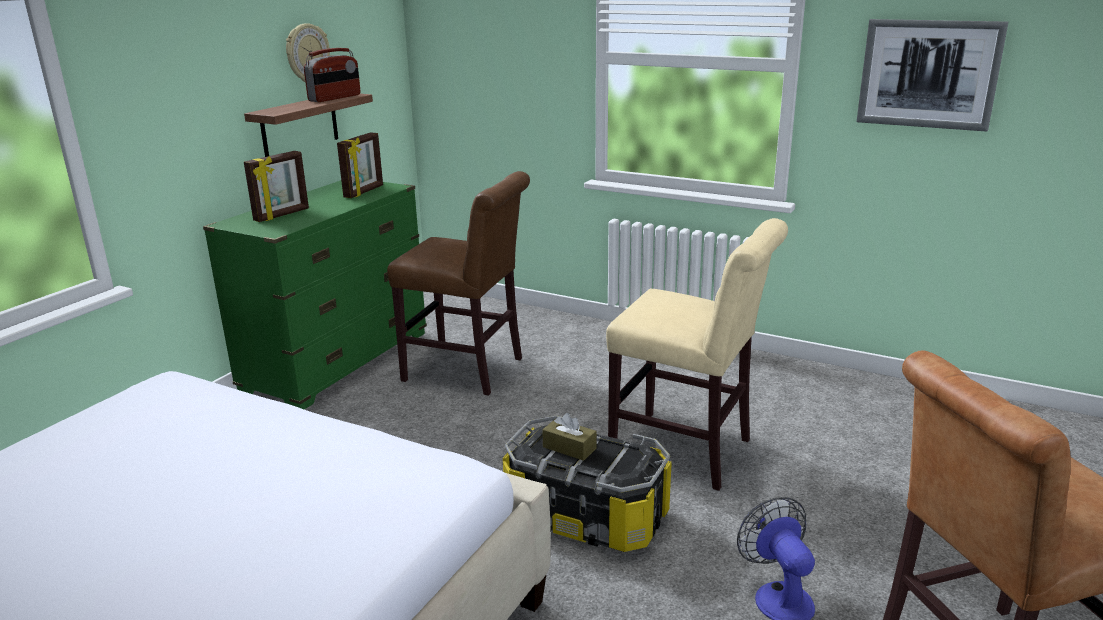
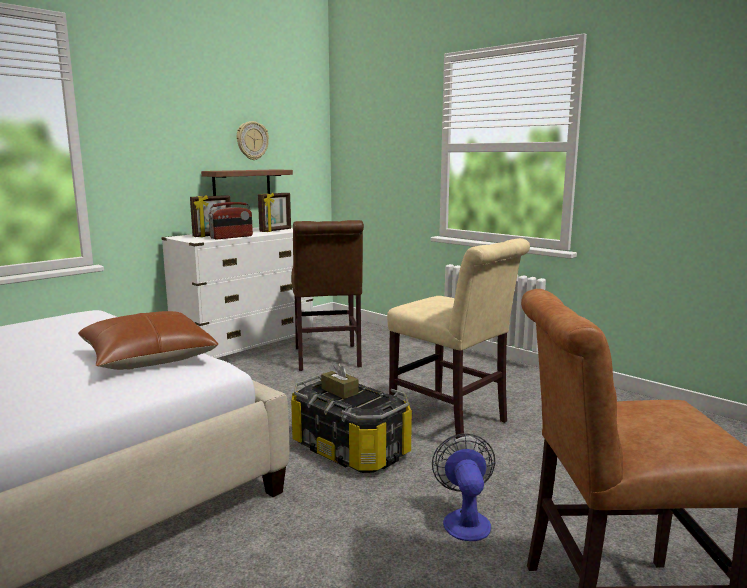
camera: 15 degrees right, 10 degrees down
(335, 98) = (266, 169): radio -> radio (232, 237)
(337, 362) = (245, 346): green dresser -> white dresser
(348, 467) = (148, 358): none -> brown pillow
(469, 371) = (327, 359): brown chair -> brown chair turned 45 degrees clockwise
(928, 74) = (673, 147): picture -> none

